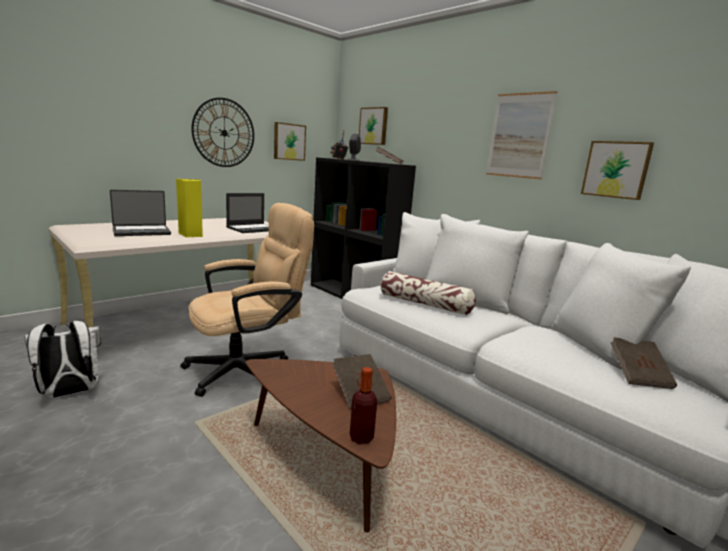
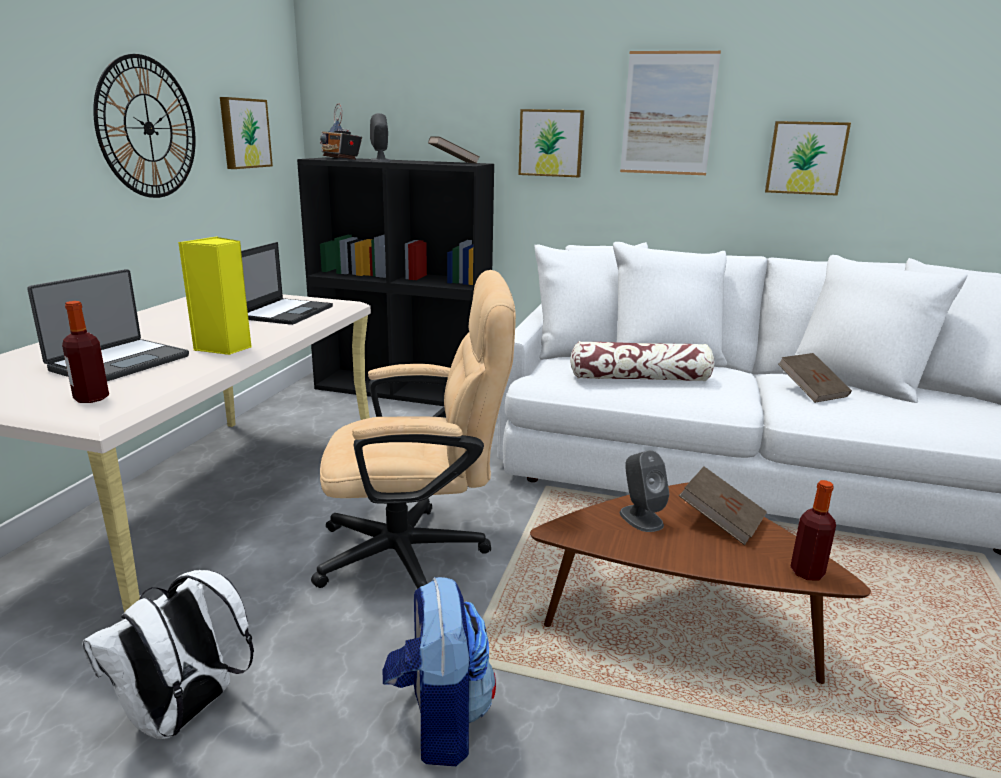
camera: 30 degrees left, 5 degrees up
(101, 239) = (91, 398): none -> bottle
(145, 442) = (439, 721): none -> backpack
(248, 369) = (418, 553): beige office chair -> beige office chair turned 60 degrees clockwise
(316, 374) = (640, 518): none -> grey speaker
(374, 126) = (393, 97): picture -> picture (551, 143)
(638, 375) = (934, 404): brown book -> brown book (811, 391)

